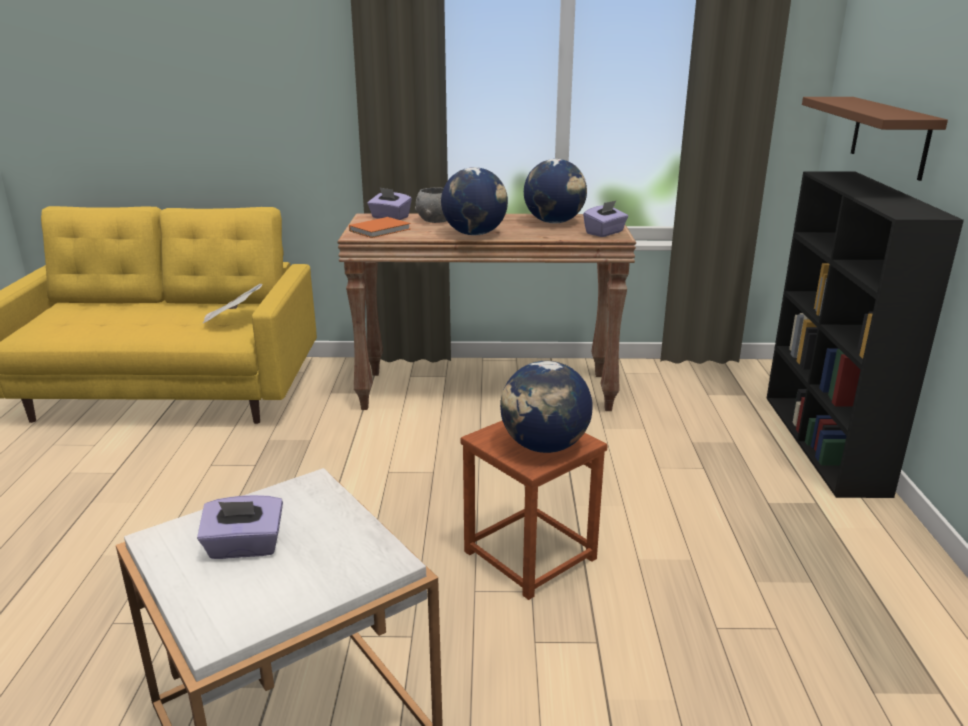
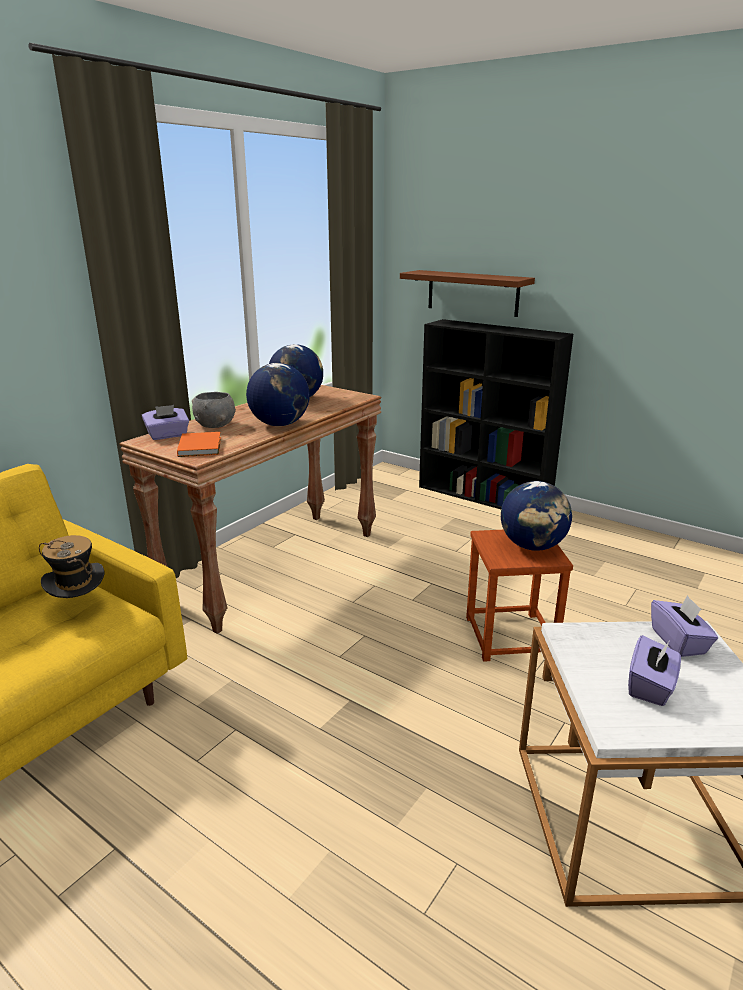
camera: 55 degrees left, 0 degrees up
(232, 320) = (79, 607): newspaper -> hat
(605, 233) = (349, 396): purple tissue box -> purple tissue box (679, 641)

